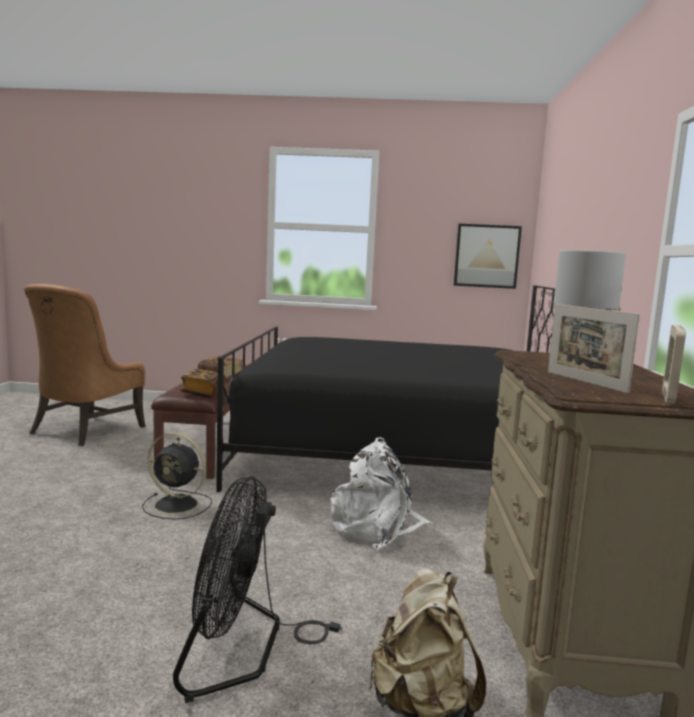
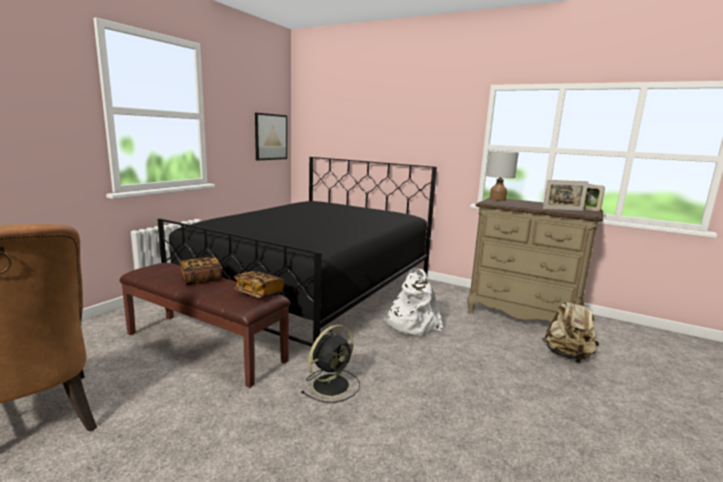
camera: 65 degrees left, 5 degrees up
(249, 642) = (526, 387): black fan -> none

